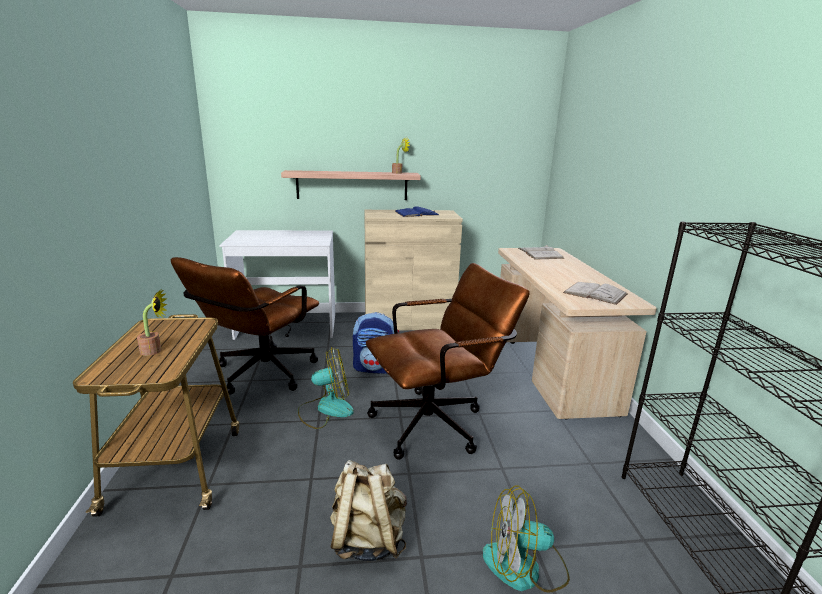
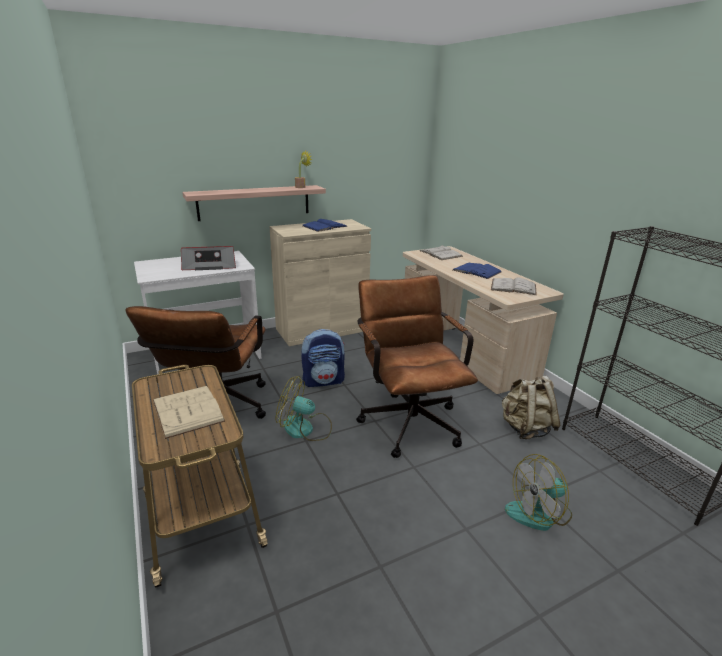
camera: 20 degrees left, 5 degrees up
(155, 351) = (188, 410): potted plant -> beige book
(292, 239) = (210, 266): none -> radio
(326, 409) = (305, 429): fan -> fan turned 135 degrees counterclockwise
(367, 539) = (417, 528): beige backpack -> beige backpack (525, 429)
(437, 422) = (408, 418): brown office chair -> brown office chair turned 60 degrees counterclockwise
(565, 273) = (477, 271): none -> blue book

